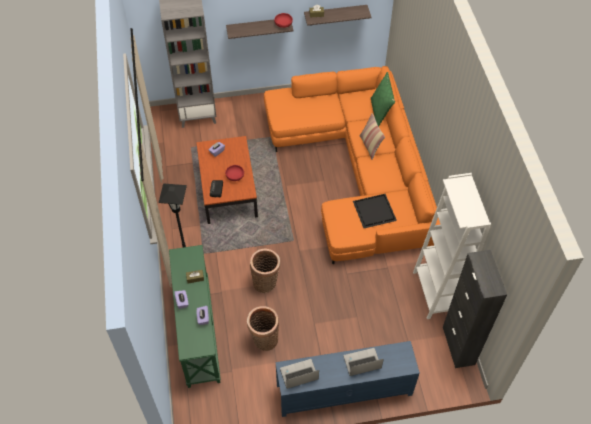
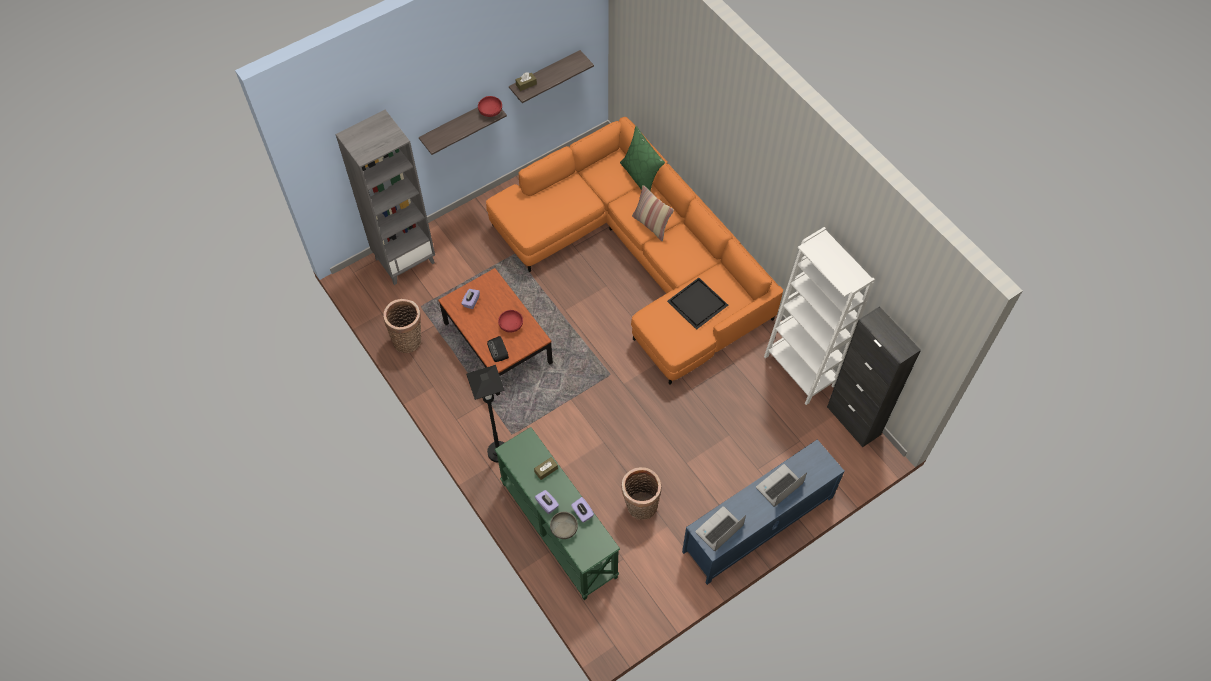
camera: 25 degrees left, 5 degrees up
(184, 323) = (564, 528): none -> grey bowl
(266, 282) = (605, 438): basket -> basket (408, 339)

